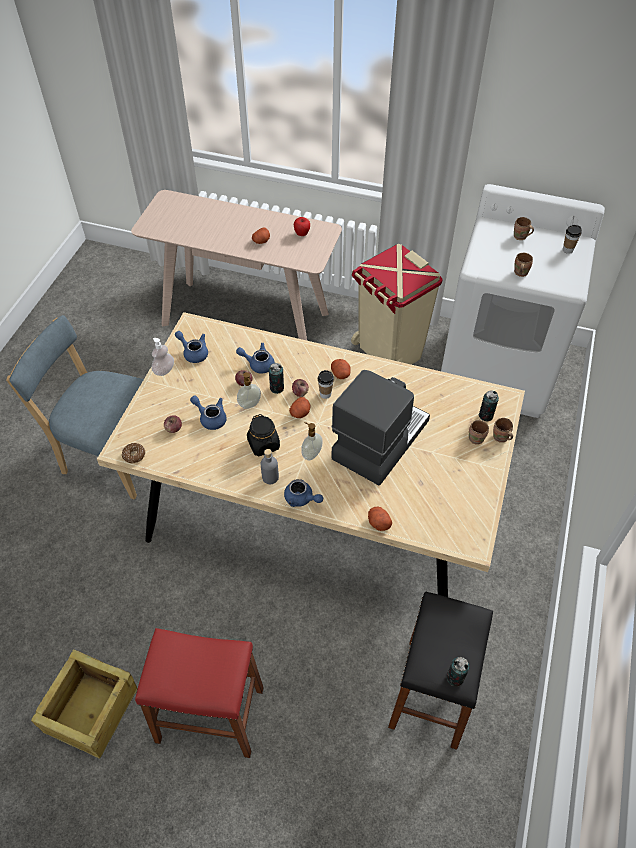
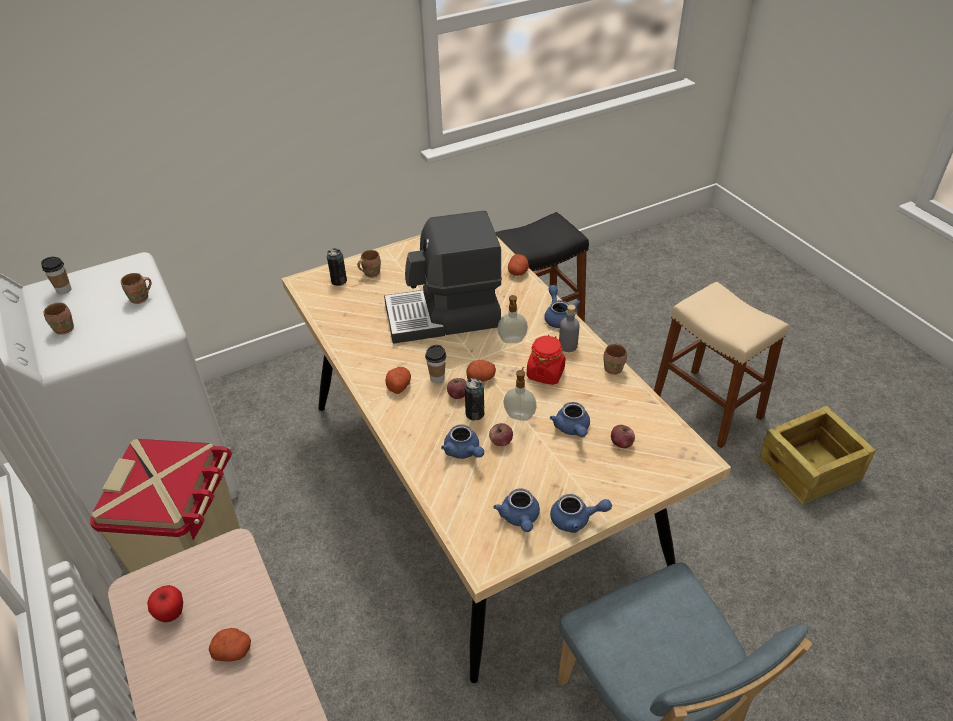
camera: 135 degrees left, 10 degrees down
(134, 455) = (685, 443): donut -> none
(164, 370) = (576, 520): soap dispenser -> blue teapot
(210, 714) = (707, 407): red stool -> beige stool
(263, 444) = (545, 373): black jar -> red jar
(455, 678) = (556, 220): can -> none
(500, 438) = (355, 263): brown mug -> brown mug (614, 368)

